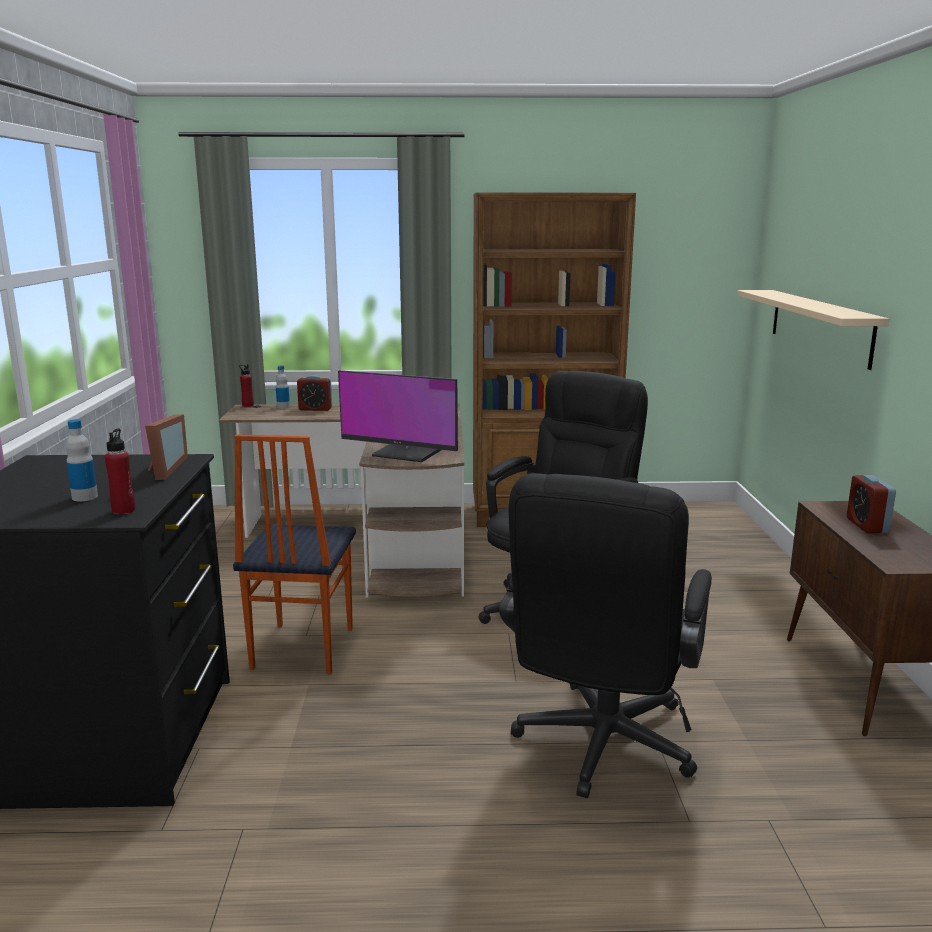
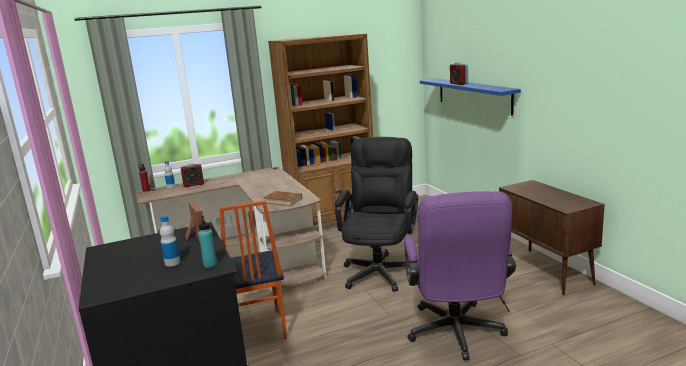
camera: 20 degrees left, 0 degrees up
(124, 510) = (210, 264): red bottle -> turquoise bottle
(407, 453) = (283, 200): monitor -> brown book
(600, 749) = (456, 335): black office chair -> purple office chair
(819, 325) = (473, 95): beige shelf -> blue shelf
(867, 526) = (539, 193): alarm clock -> alarm clock (459, 83)

